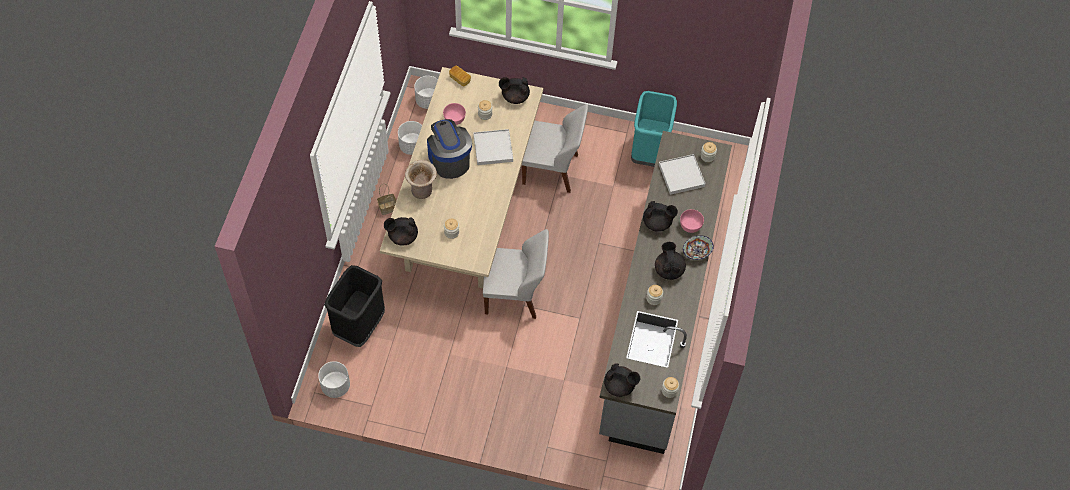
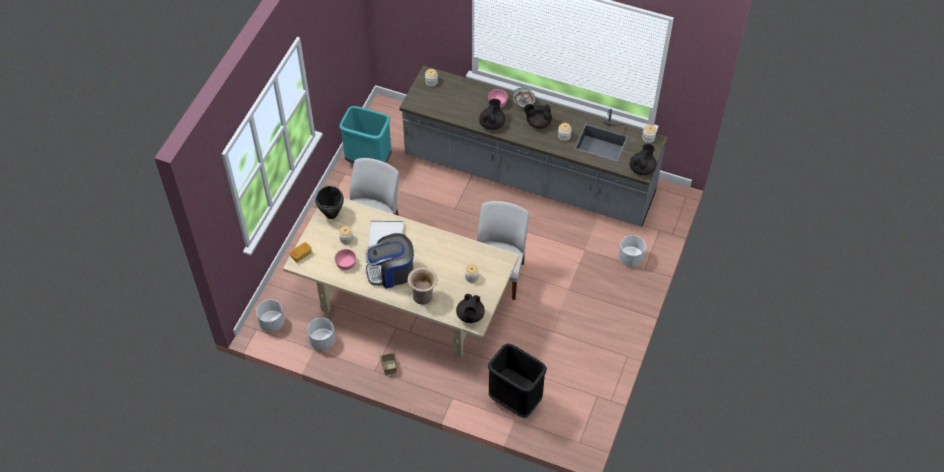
camera: 80 degrees left, 5 degrees down
(335, 386) = (575, 424): white planter -> white planter (630, 258)
(514, 96) = (331, 214): black teapot -> black cooking pot
(681, 176) = (448, 101): white tray -> none

